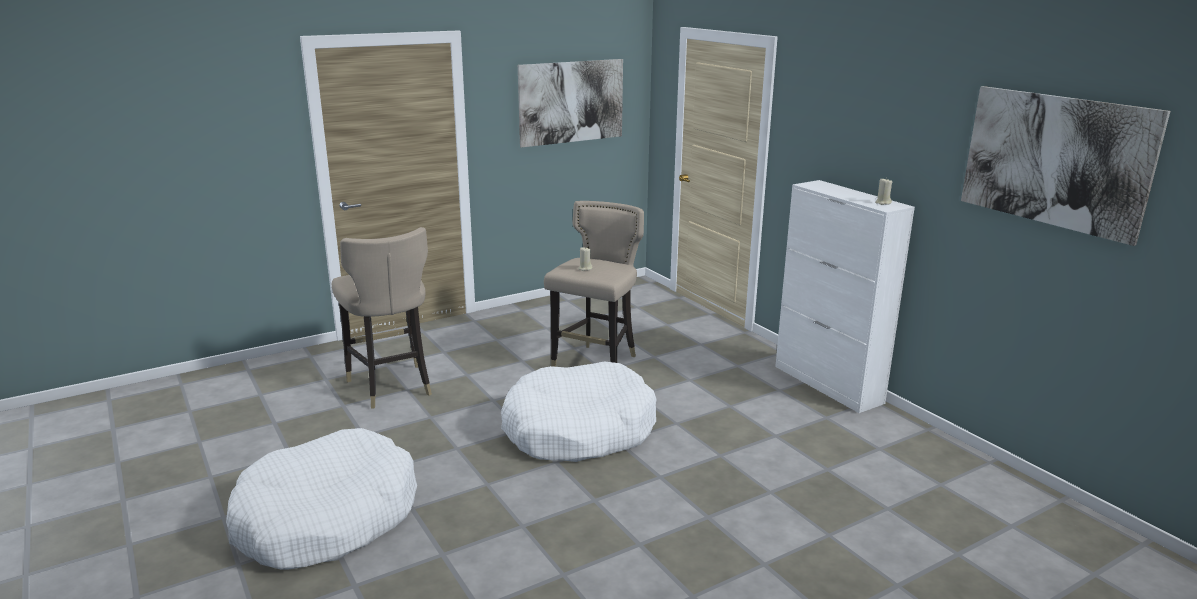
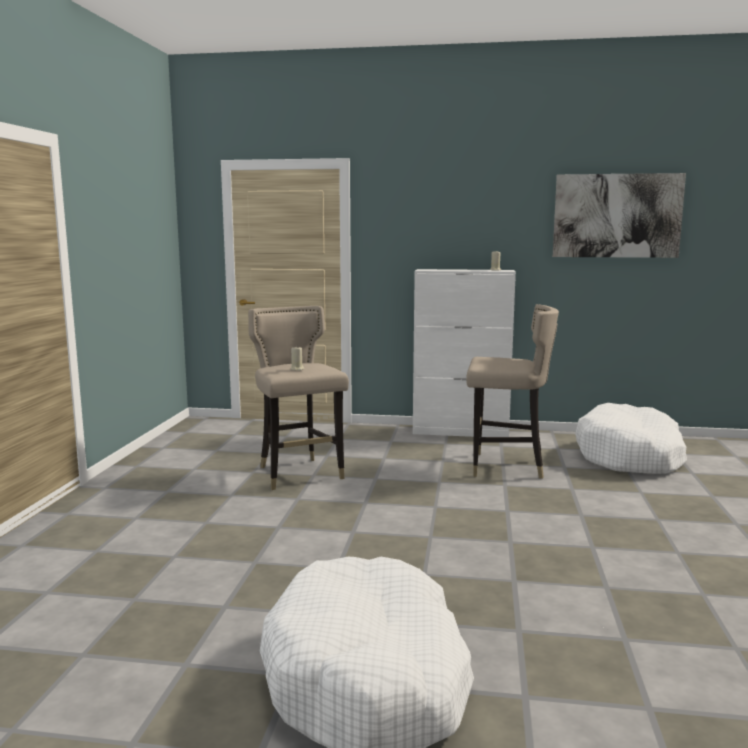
camera: 50 degrees left, 10 degrees down
(391, 386) = (148, 562): beige stool -> beige stool (505, 467)
(571, 102) = (136, 231): picture -> none
(578, 430) = (393, 513): white dog bed -> white dog bed (630, 456)

